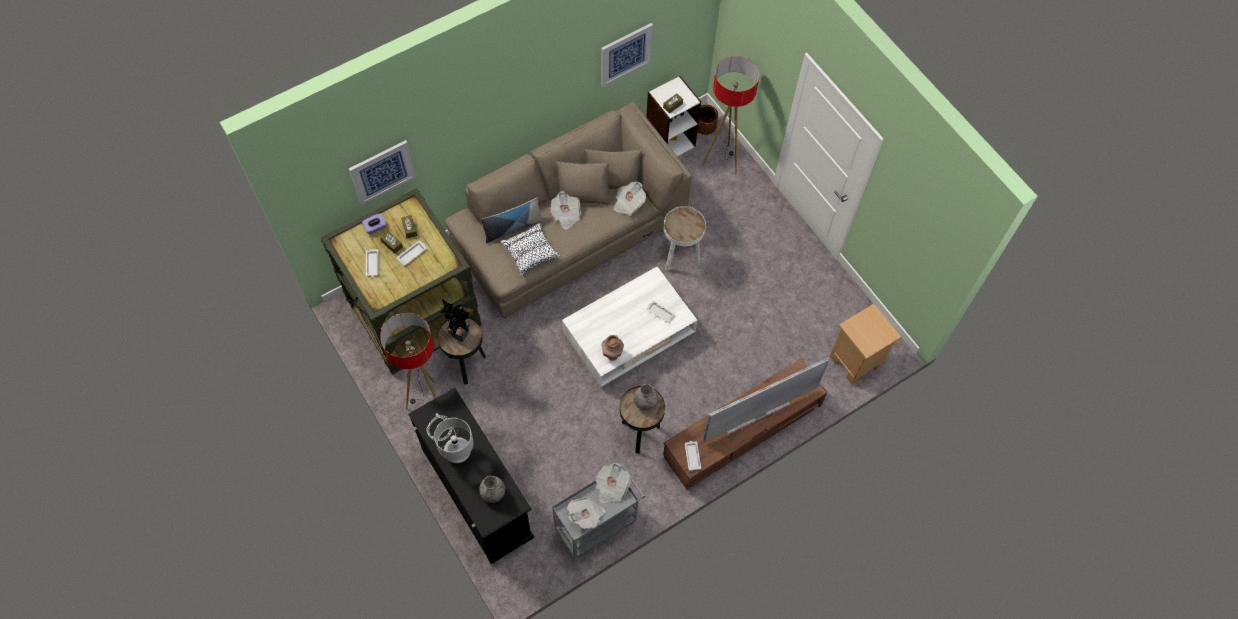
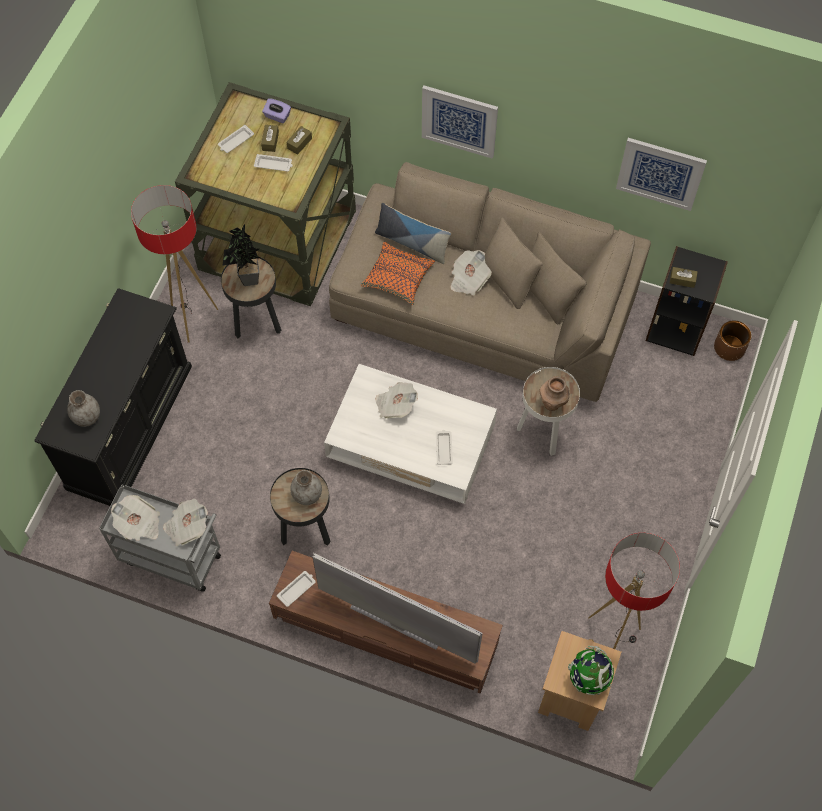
camera: 55 degrees right, 0 degrees up
(382, 171) = (318, 66): picture -> picture (459, 121)
(451, 443) = (113, 345): white table lamp -> none
(530, 252) = (398, 278): white pillow -> orange pillow
(612, 354) = (357, 436): brown vase -> brown vase (552, 403)
(628, 203) = (535, 325): newspaper -> newspaper (395, 405)
(669, 142) = (676, 327): white bookcase -> black bookcase
(722, 162) = (700, 394): floor lamp -> floor lamp (612, 637)
(876, 330) = (588, 677): none -> globe

